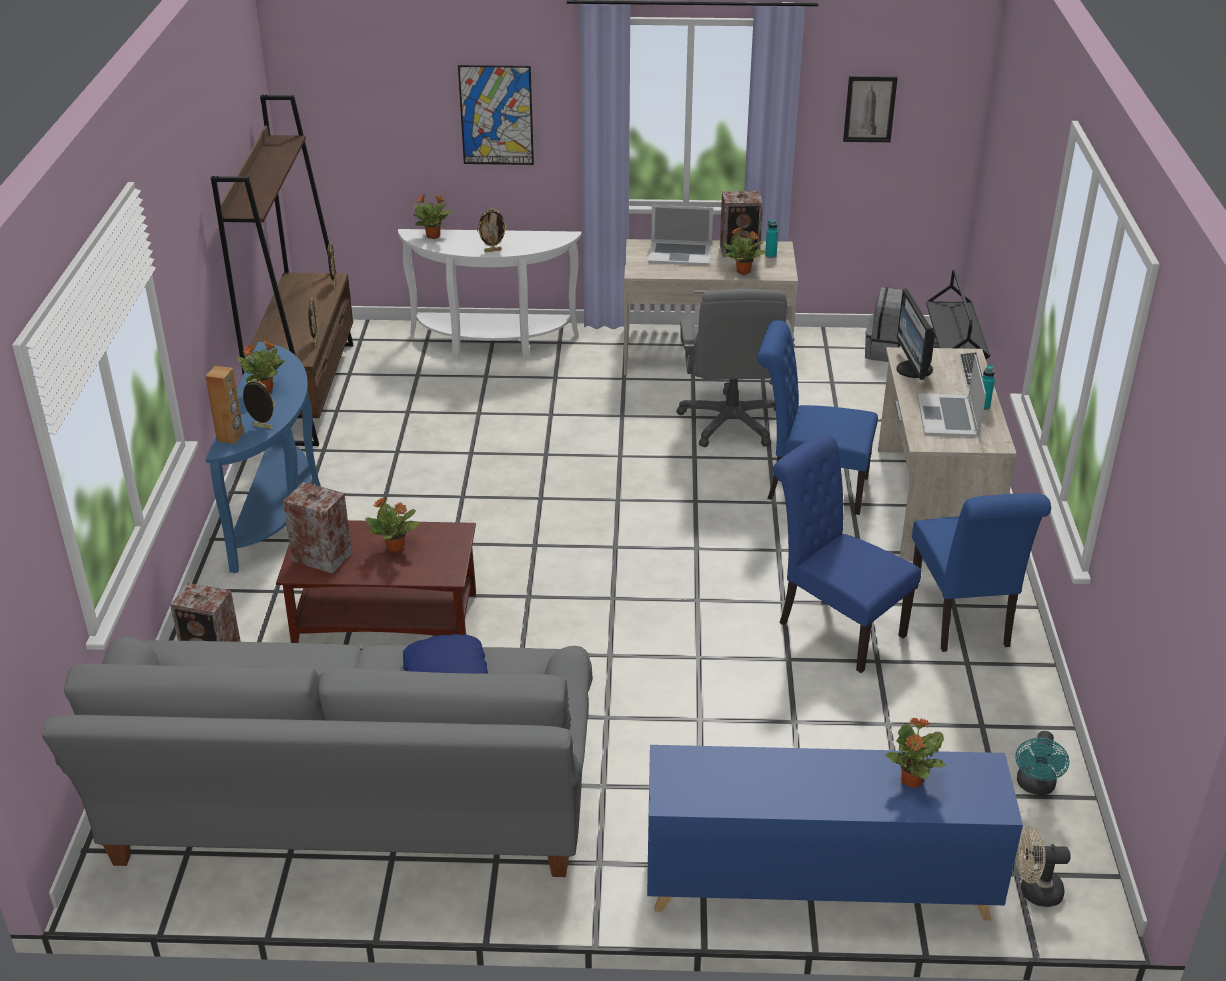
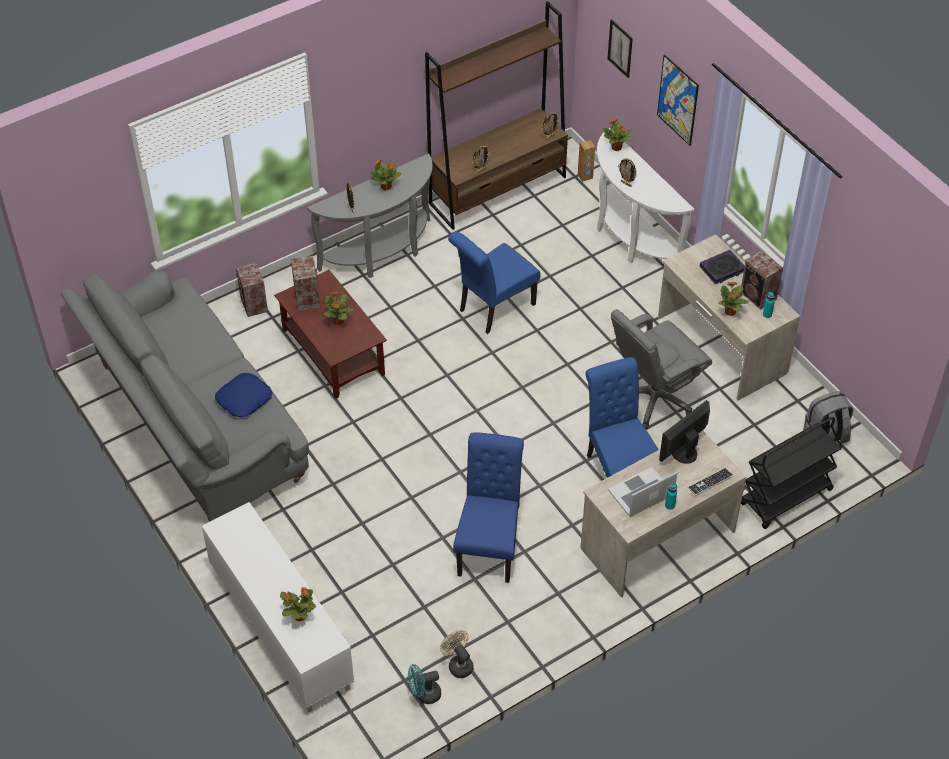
camera: 55 degrees right, 15 degrees up
(230, 437) = (333, 203): brown speaker -> brown speaker (585, 176)
(281, 511) = (382, 254): blue console table -> grey console table
(680, 253) = (722, 269): laptop -> book
(818, 884) = (281, 629): blue cabinet -> white cabinet
(869, 109) = (870, 268): picture -> picture (620, 48)
(963, 620) = (546, 604): blue chair -> blue chair (493, 309)
(1034, 891) = (342, 723): beige fan -> beige fan (458, 664)

